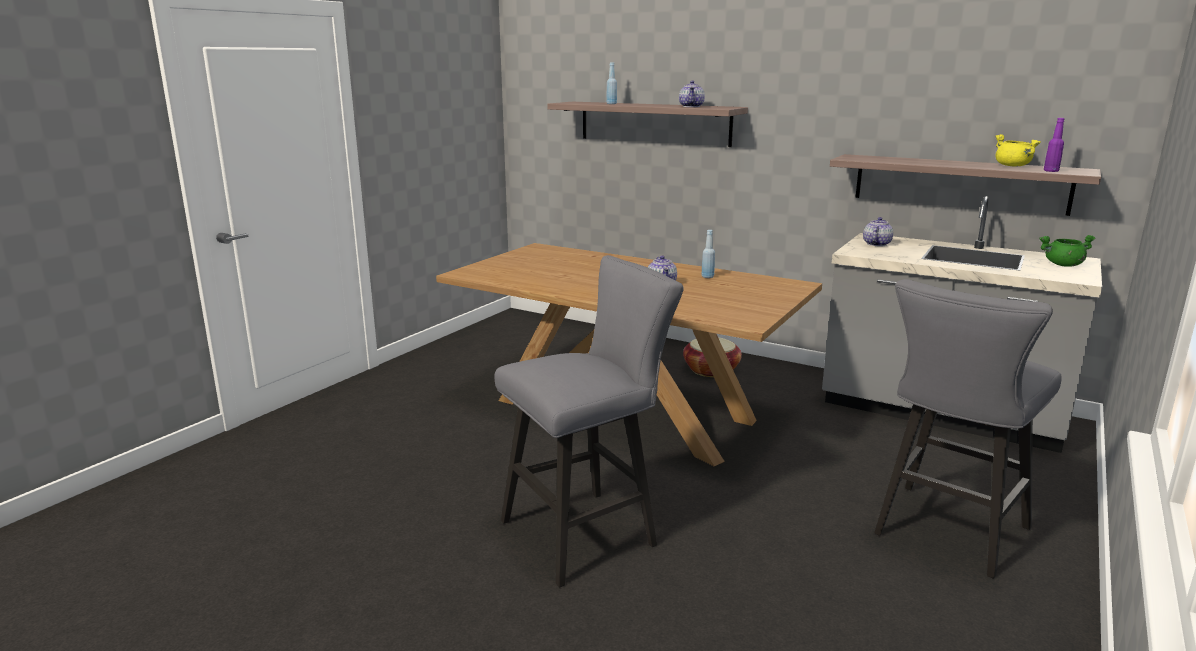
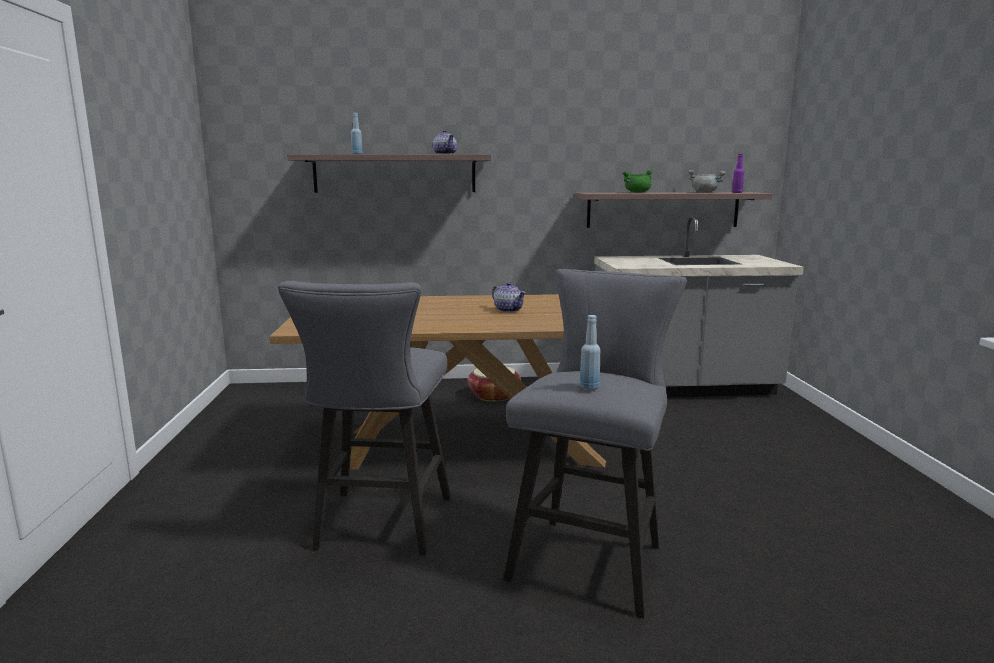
camera: 35 degrees left, 5 degrees down
(707, 277) = (530, 300): blue bottle -> blue bottle (589, 387)
(876, 244) = (625, 260): teapot -> none
(945, 534) = (804, 464): grey stool -> grey stool (380, 528)
(1013, 166) = (705, 192): yellow cooking pot -> grey cooking pot
(1063, 265) = (754, 259): green cooking pot -> green cooking pot (637, 192)

